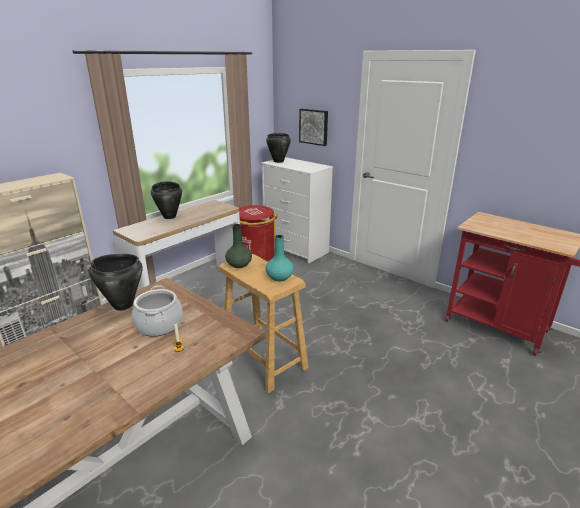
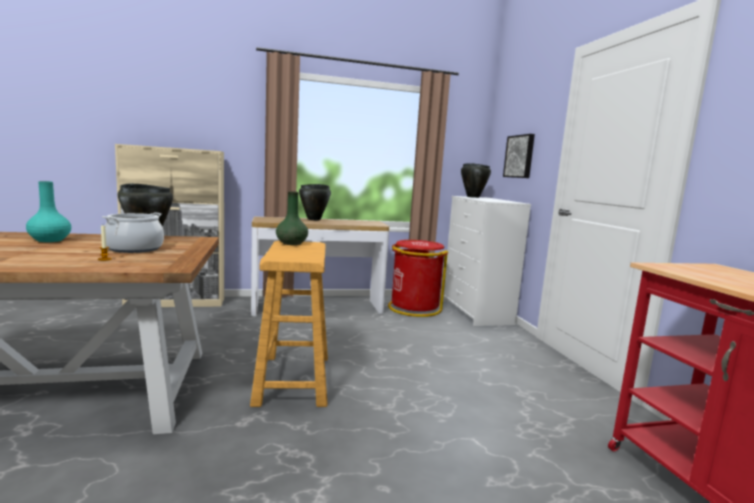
camera: 35 degrees right, 15 degrees down
(279, 277) = (304, 255): turquoise vase -> turquoise vase (50, 240)

